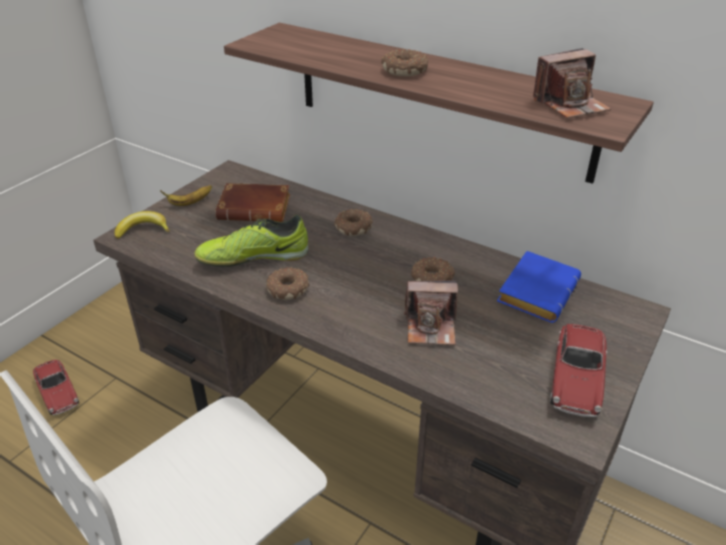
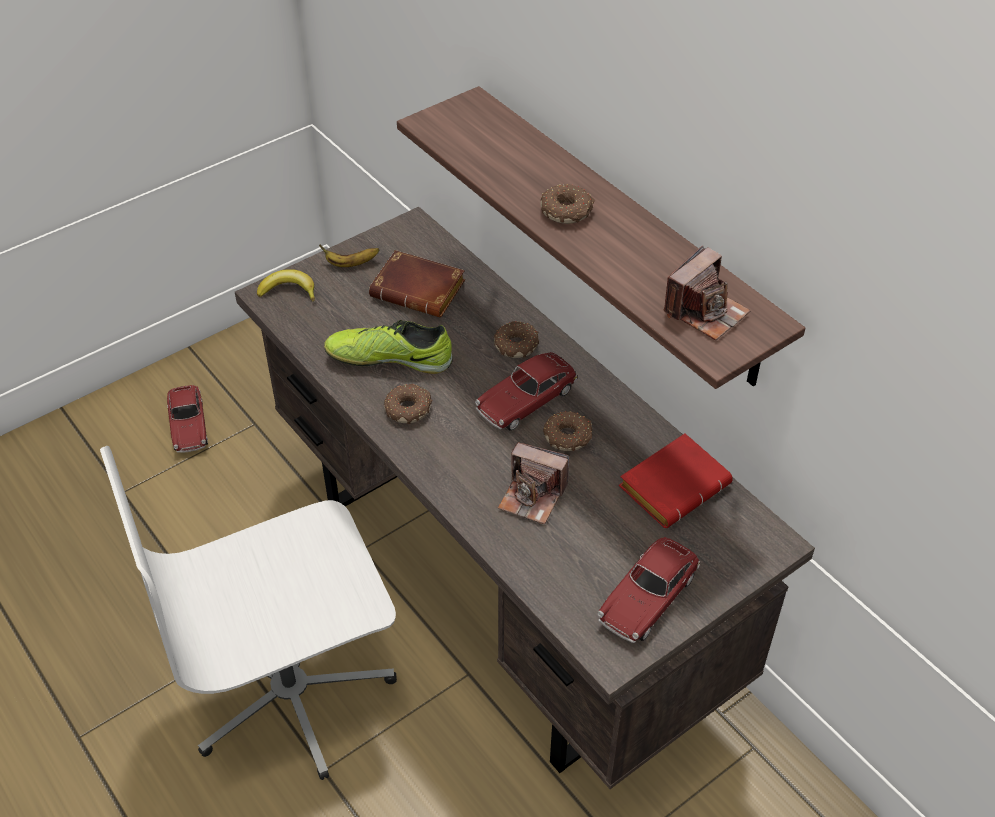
camera: 20 degrees right, 10 degrees up
(383, 261) = (526, 400): none -> toy car
(536, 291) = (674, 484): blue book -> red book
(570, 105) = (705, 312): camera -> camera turned 45 degrees counterclockwise

